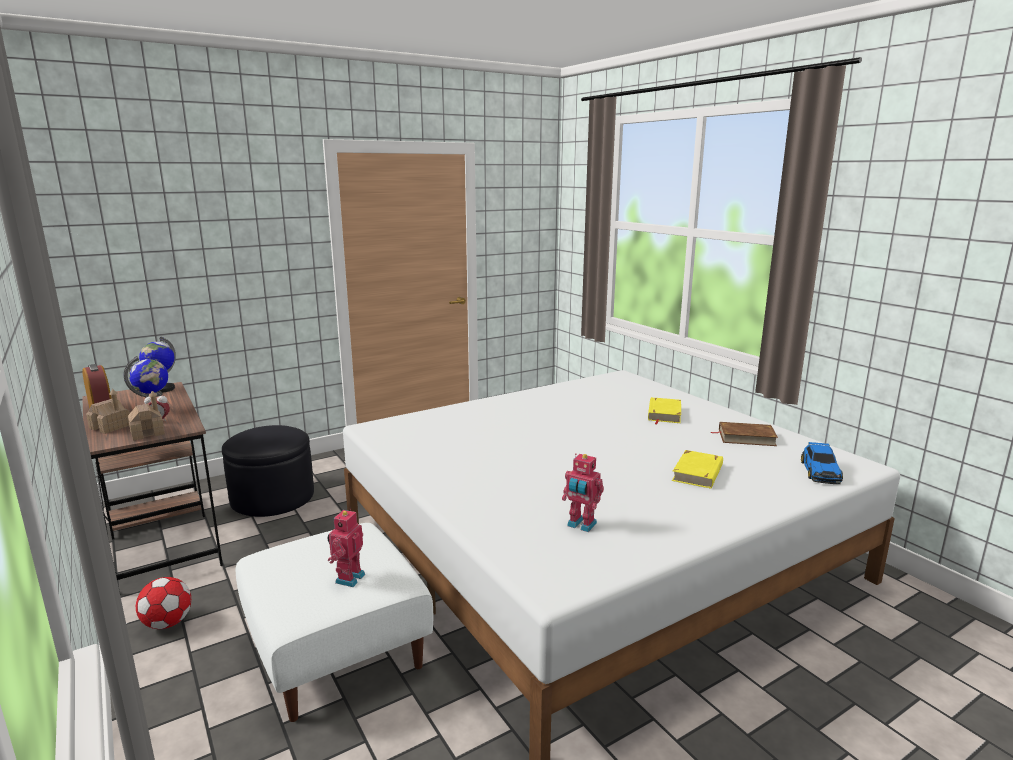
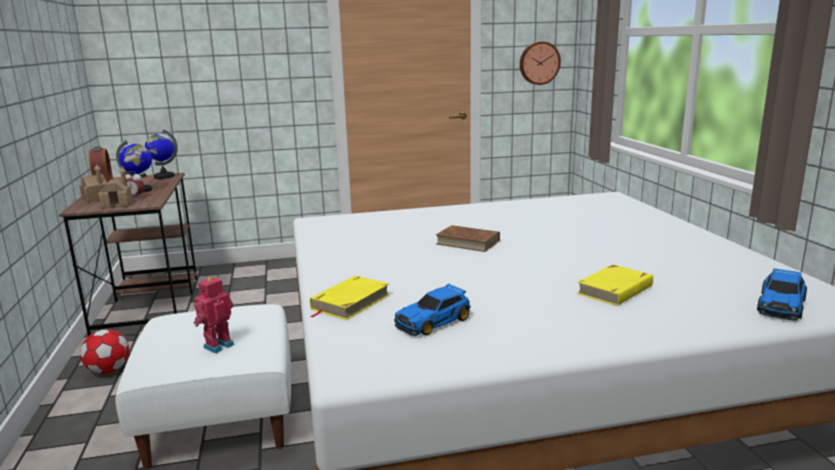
camera: 20 degrees right, 0 degrees up
(272, 497) = (254, 285): black ottoman -> none
(526, 247) = (539, 63): none -> wall clock
(581, 525) = (434, 321): toy robot -> toy car
(664, 414) = (627, 232): yellow book -> yellow book (350, 302)
(746, 437) = (709, 262): brown book -> brown book (467, 242)

